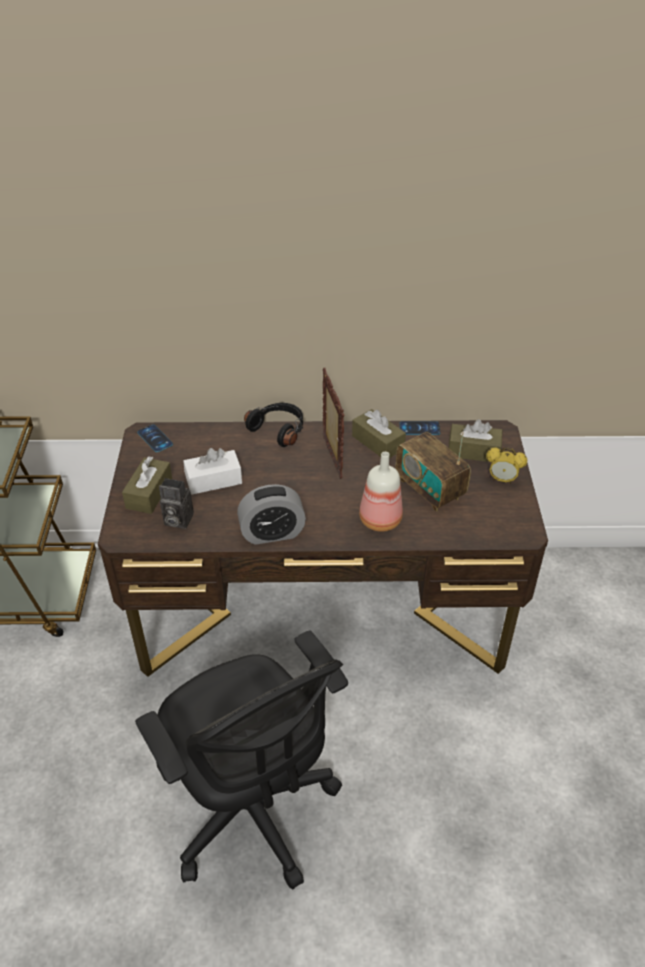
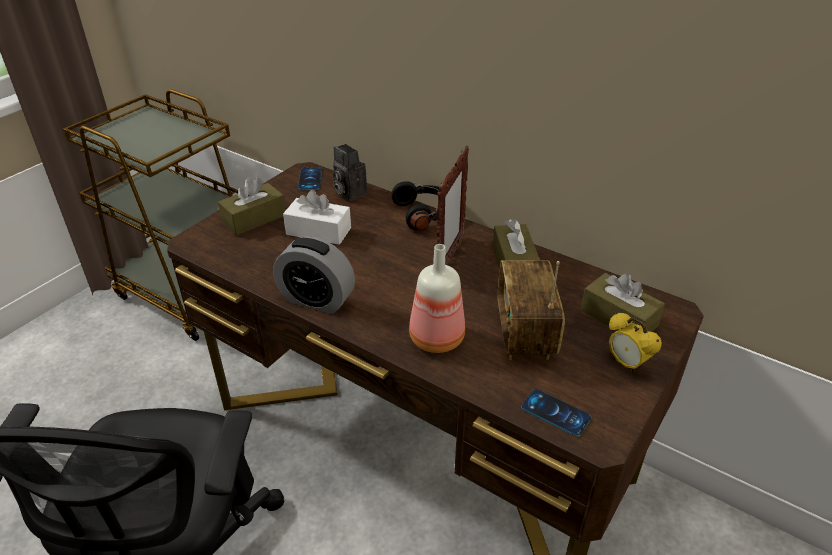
camera: 35 degrees right, 5 degrees down
(176, 520) = (249, 249): camera -> camera (348, 193)
(419, 428) = (575, 269): phone -> phone (555, 413)

